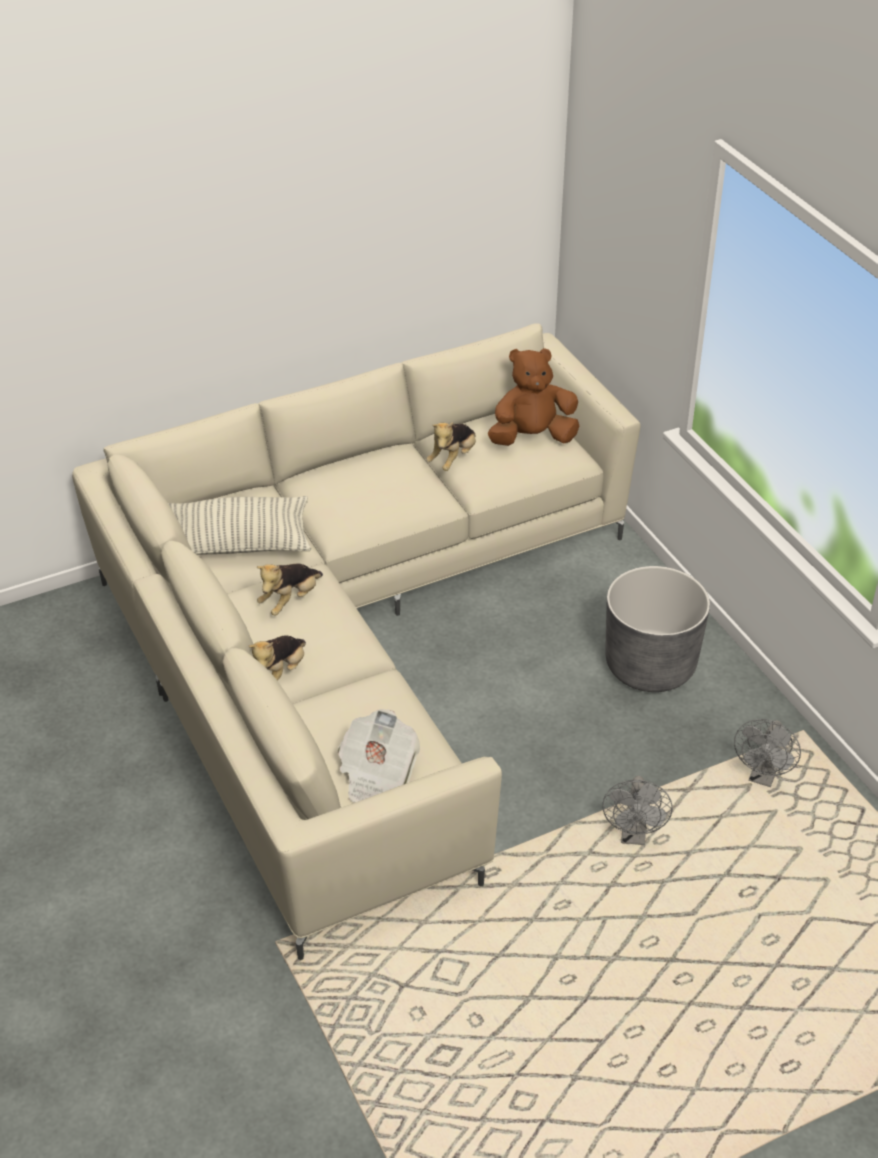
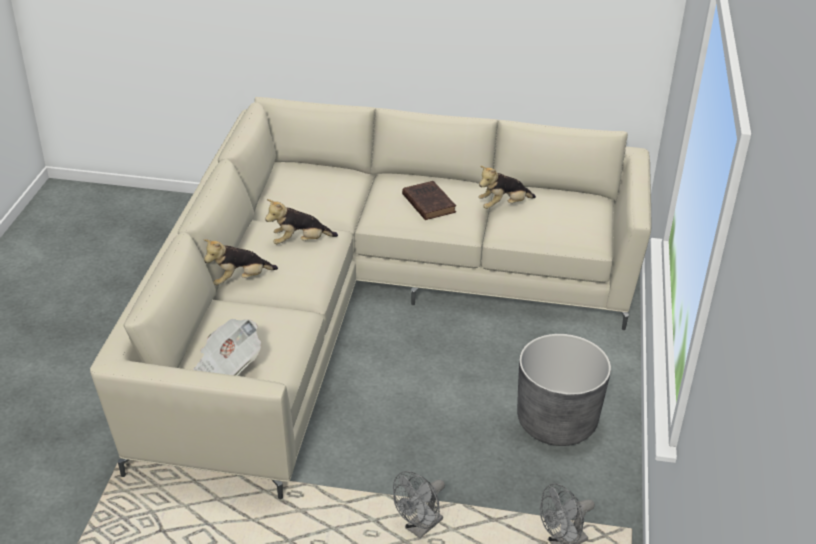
camera: 35 degrees right, 5 degrees down
(237, 544) = (305, 196): pillow -> none
(375, 491) = (428, 203): none -> brown book
(532, 438) = (575, 215): brown plush toy -> none

